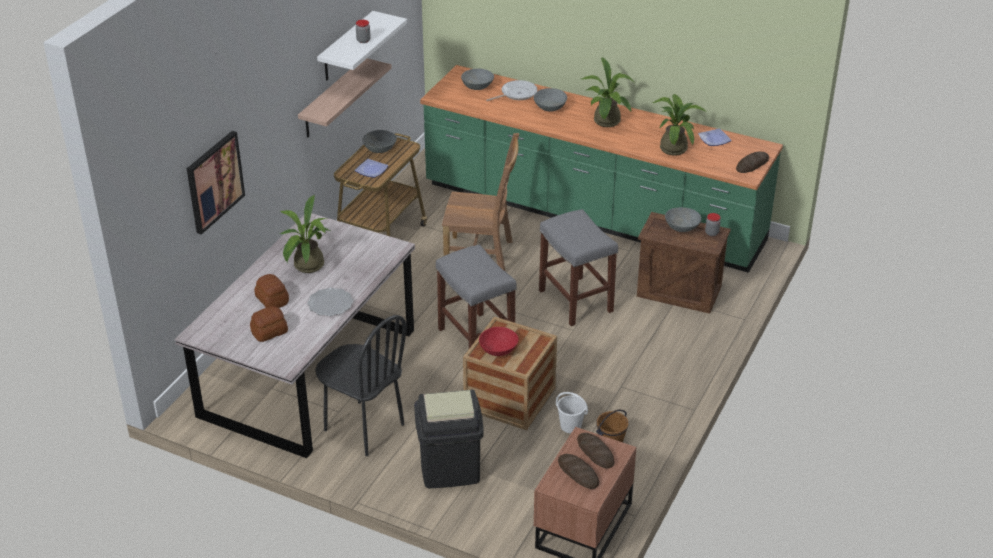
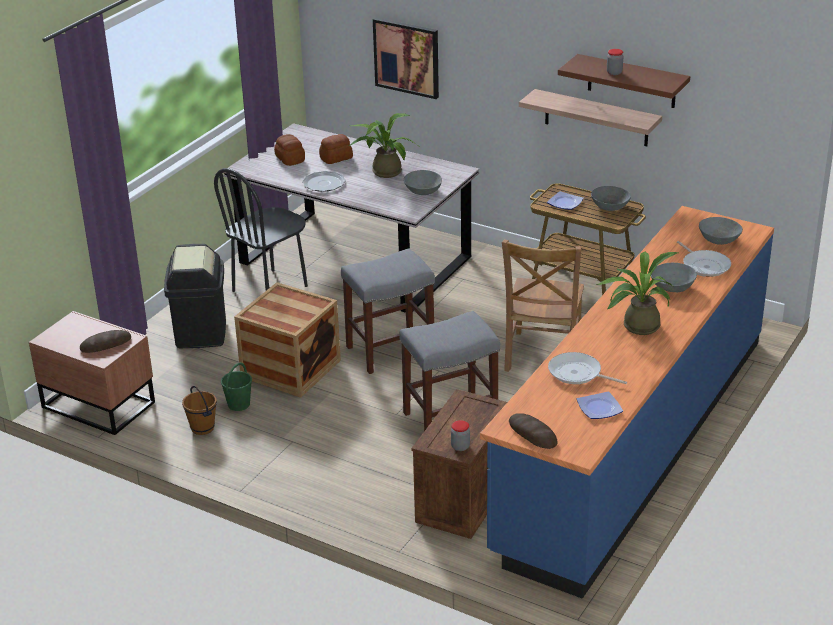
camera: 95 degrees right, 5 degrees down
(346, 47) = (631, 81): white shelf -> brown shelf
(499, 350) = (283, 303): red bowl -> none
(571, 426) = (238, 404): white bucket -> green bucket
(578, 473) = (82, 334): bread -> none
(592, 215) = (633, 442): green counter -> blue counter
(674, 147) = (577, 374): potted plant -> frying pan
(682, 227) = (474, 424): grey bowl -> grey bowl (422, 191)

